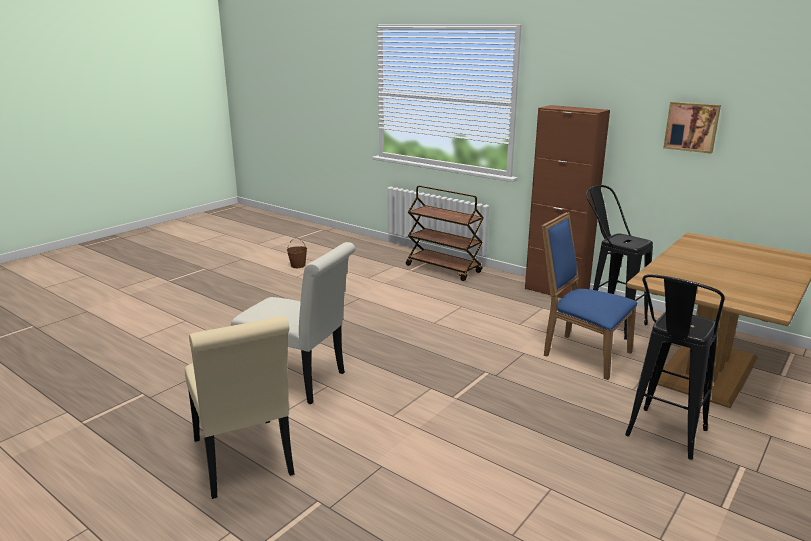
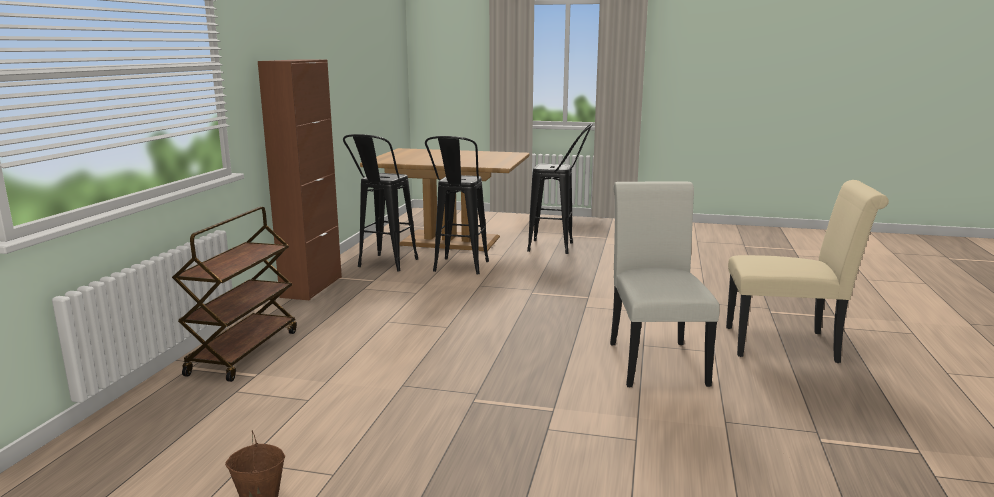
camera: 115 degrees left, 5 degrees down
(244, 462) = (789, 345): beige chair -> beige chair turned 60 degrees clockwise
(581, 353) = (459, 269): blue chair -> black stool
(692, 127) = (332, 68): picture -> none

